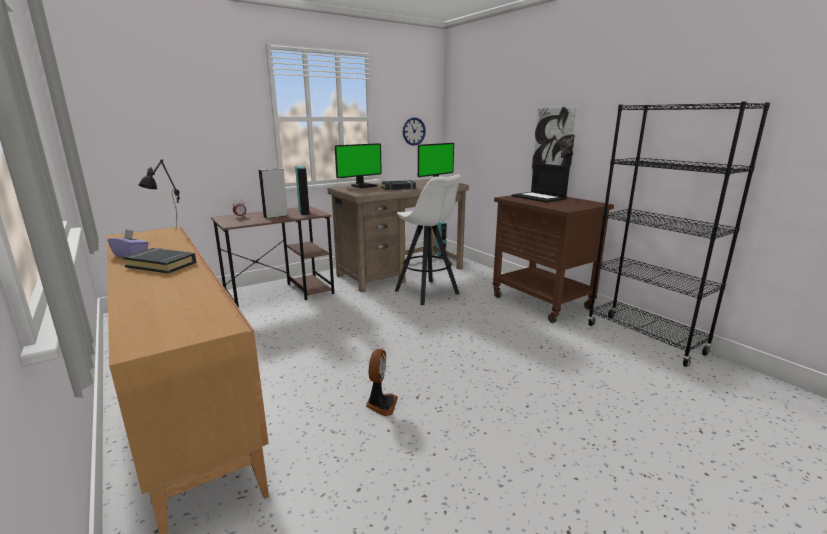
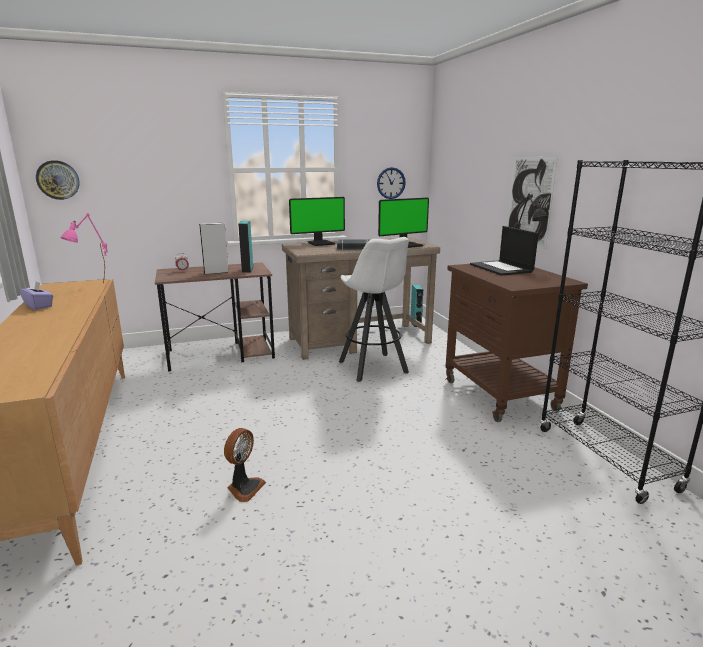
camera: 15 degrees right, 0 degrees up
(99, 128) = (58, 180): none -> wall clock
(162, 265) = (52, 318): black book -> none
(170, 235) = (93, 287): black table lamp -> pink table lamp

